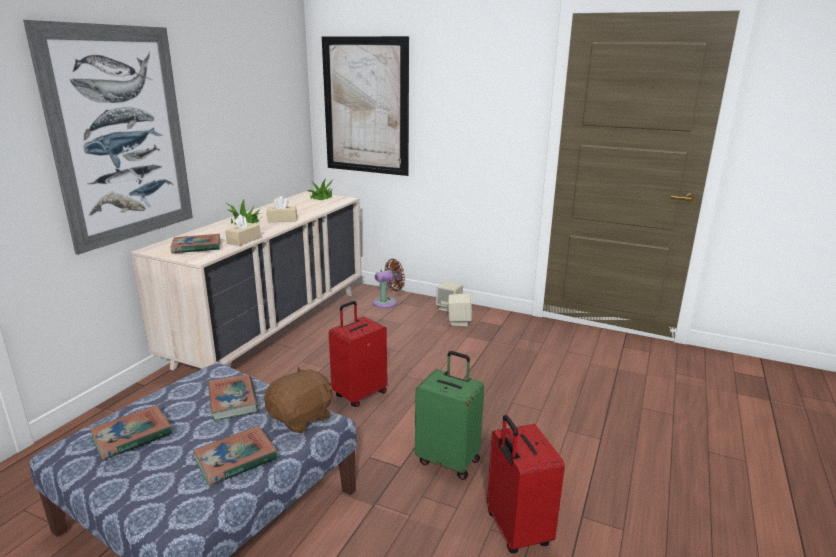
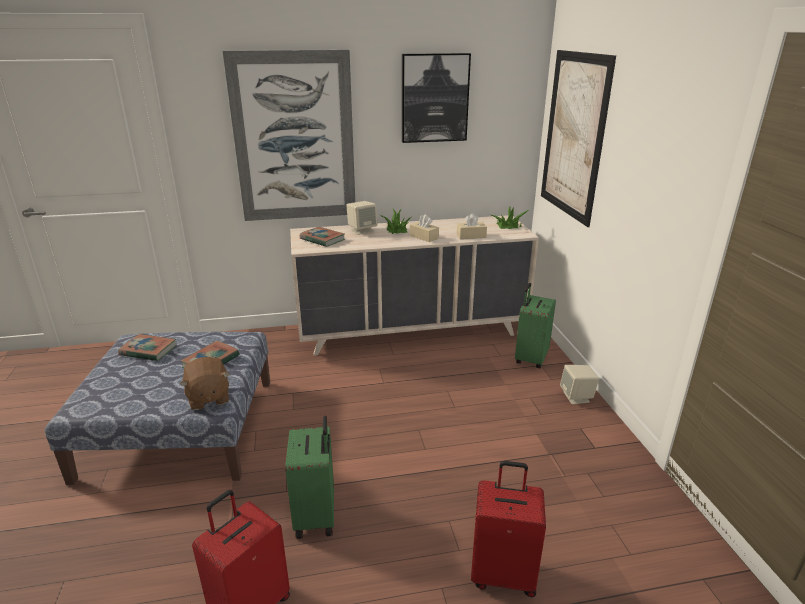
camera: 55 degrees right, 5 degrees up
(236, 459) = (143, 396): book -> none
(239, 82) = (434, 98): none -> picture
(244, 240) = (357, 245): beige tissue box -> beige tissue box (471, 236)
(302, 418) = (208, 397): brown plush toy -> brown plush toy turned 60 degrees clockwise
(359, 394) = (364, 419): red suitcase -> red suitcase (503, 573)
(387, 302) = (530, 358): brown fan -> green suitcase
(459, 321) = (558, 415): beige speaker -> beige speaker (362, 230)

